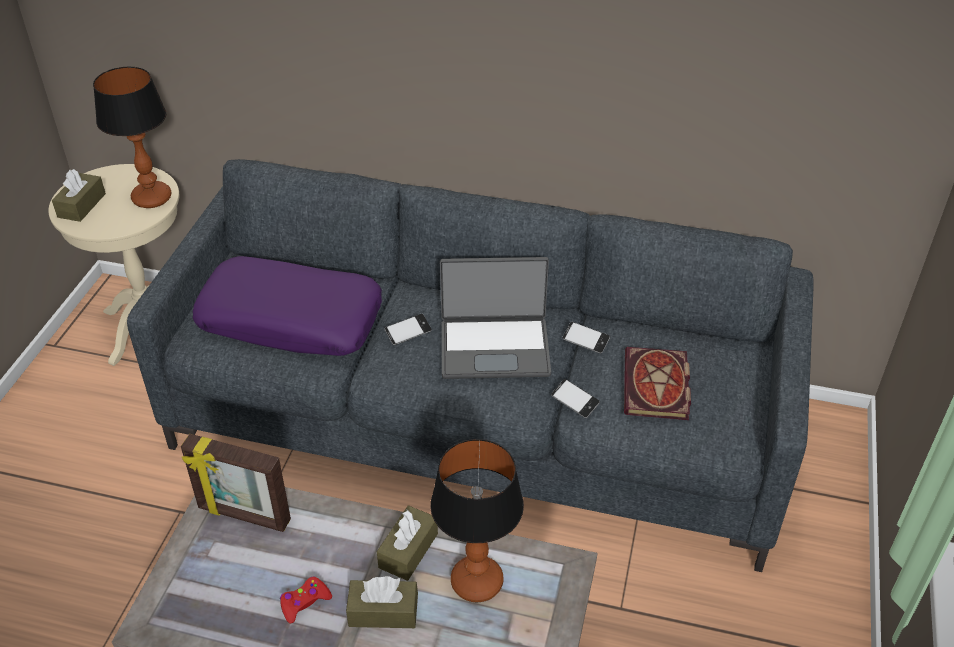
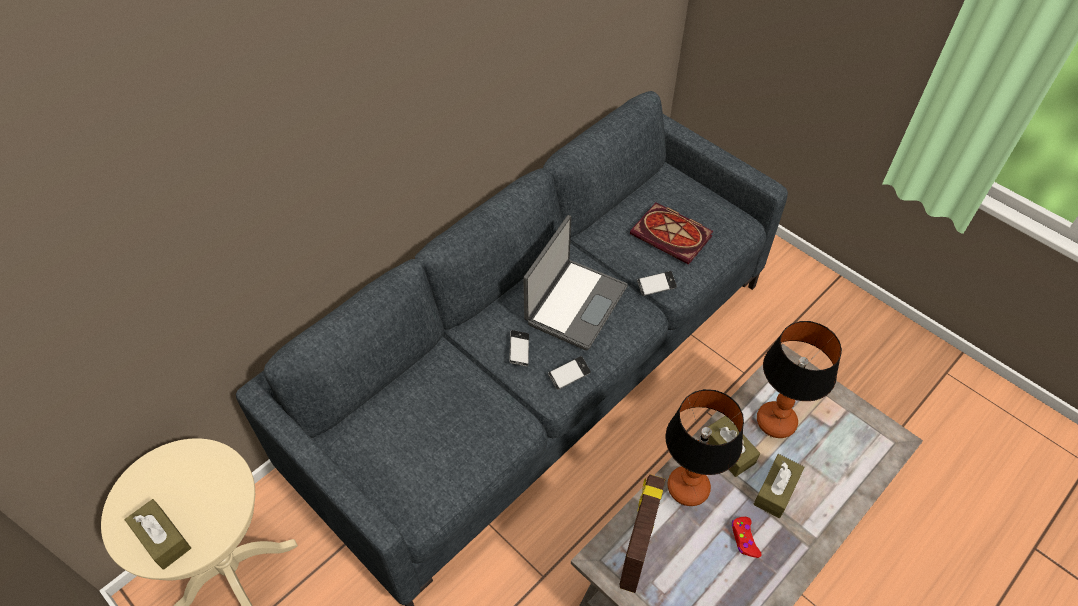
camera: 60 degrees left, 10 degrees up
(151, 199) = (209, 469): table lamp -> table lamp (688, 488)
(243, 515) = (636, 550): picture frame -> picture frame turned 150 degrees clockwise
(292, 320) = (445, 425): purple pillow -> none
(585, 340) = (601, 249): phone -> phone (569, 374)

